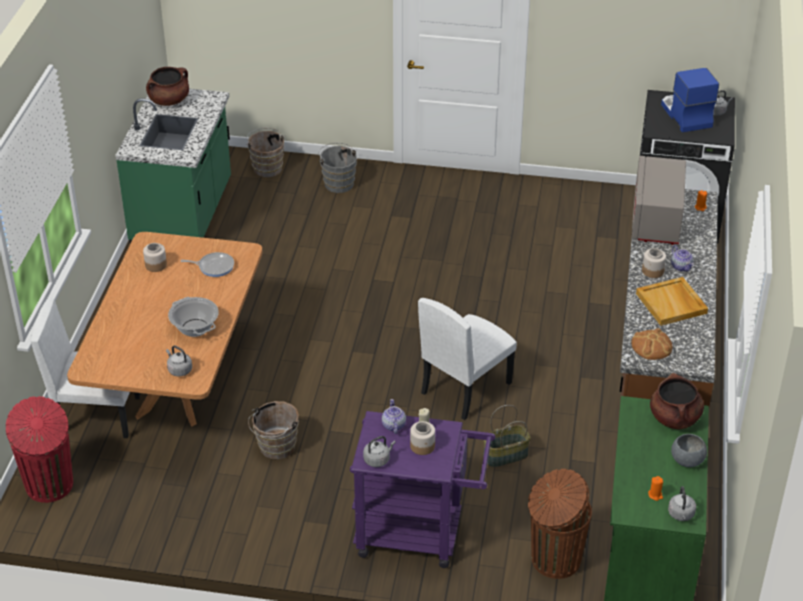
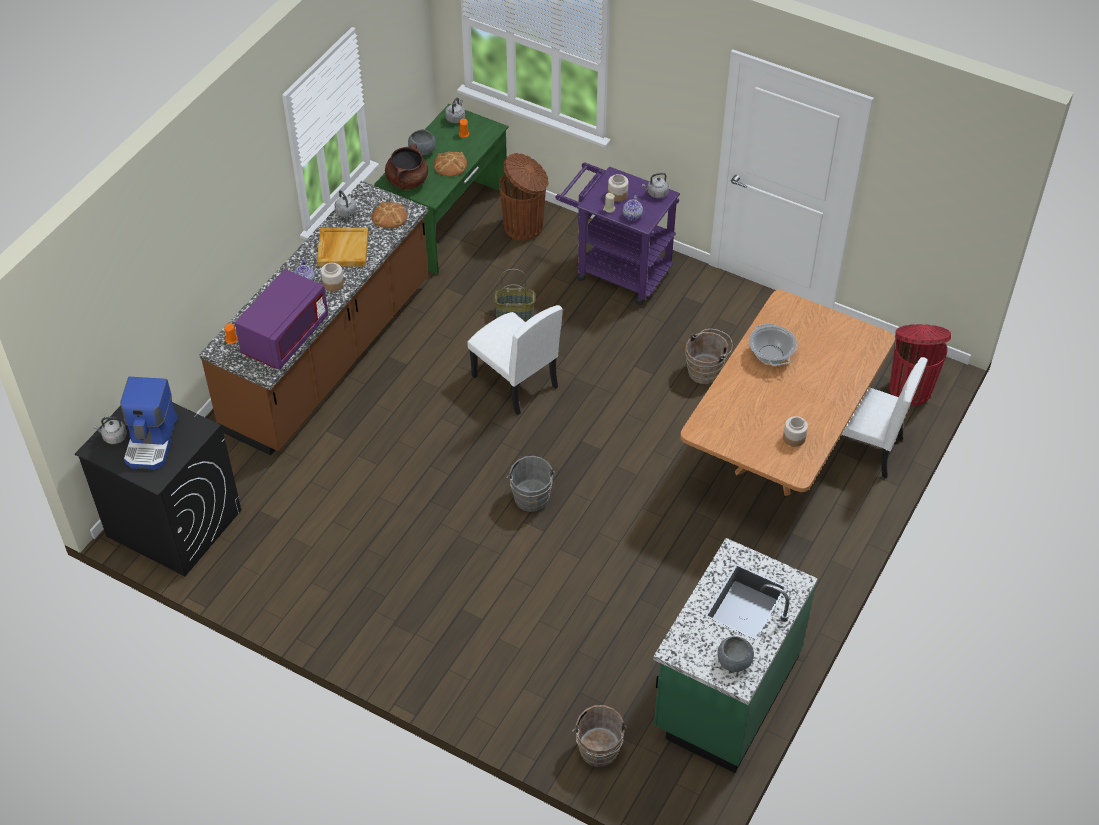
camera: 160 degrees left, 10 degrees up
(169, 100) = (734, 661): brown cooking pot -> grey bowl
(179, 370) = (794, 316): grey kettle -> grey kettle (346, 213)
(214, 266) = (735, 420): frying pan -> none
(338, 182) = (520, 695): grey bucket -> grey bucket (531, 500)
(465, 387) = (514, 382): white chair -> white chair turned 75 degrees clockwise
(641, 450) = (450, 165): none -> bread
(656, 220) = (285, 337): grey microwave -> purple microwave

